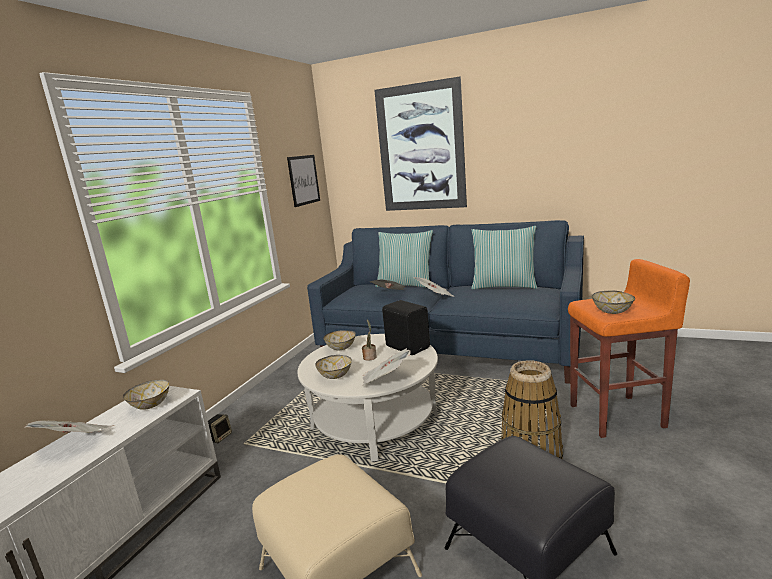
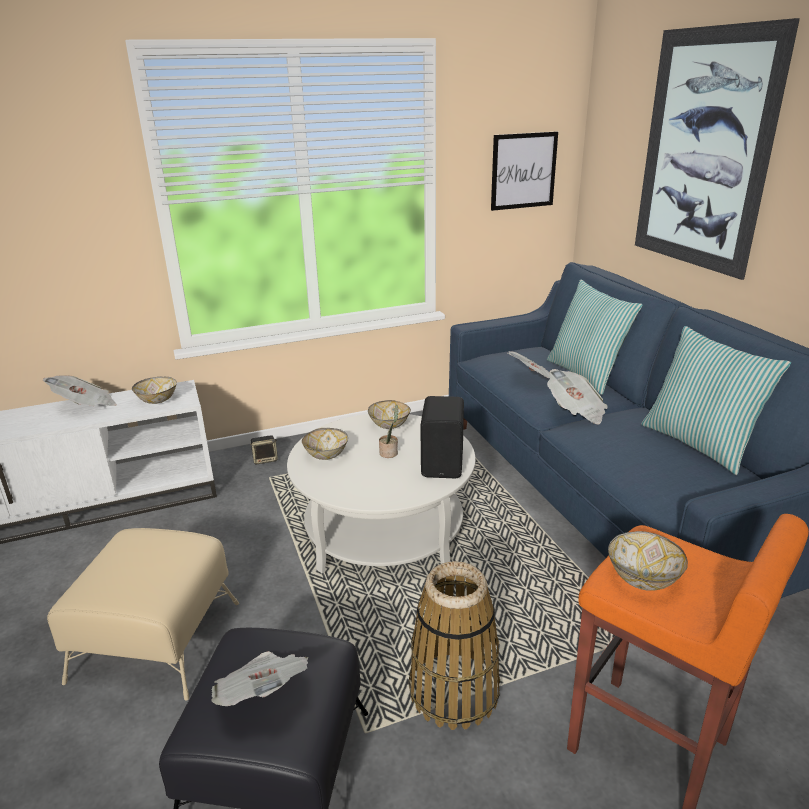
camera: 45 degrees right, 10 degrees up
(385, 380) = (349, 489): newspaper -> newspaper (262, 694)

